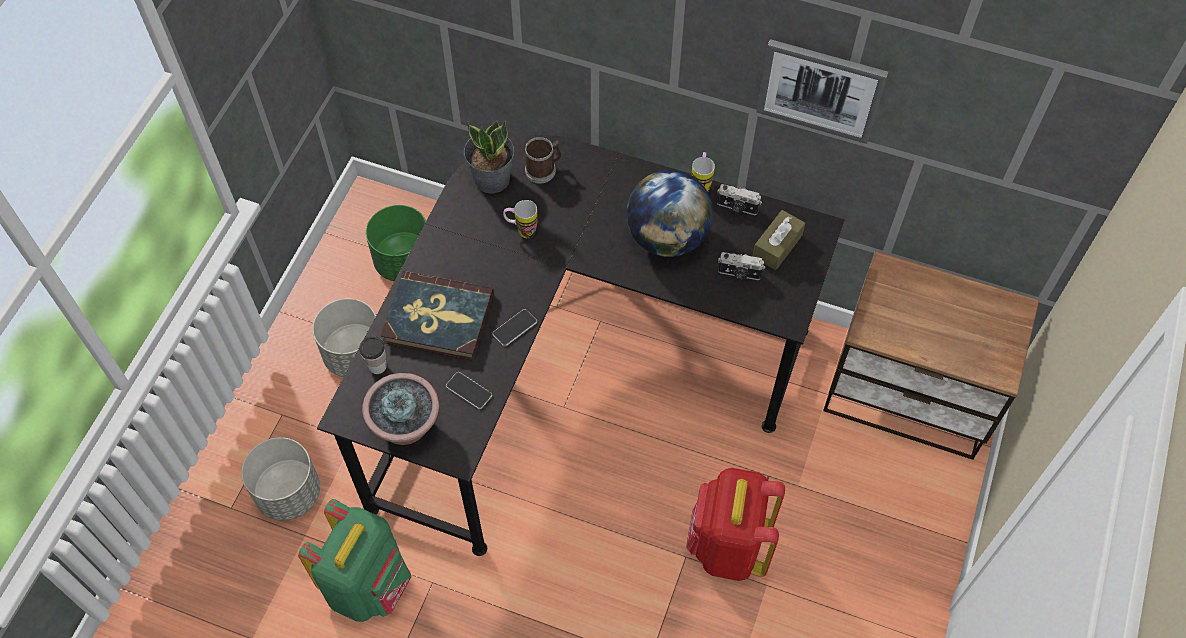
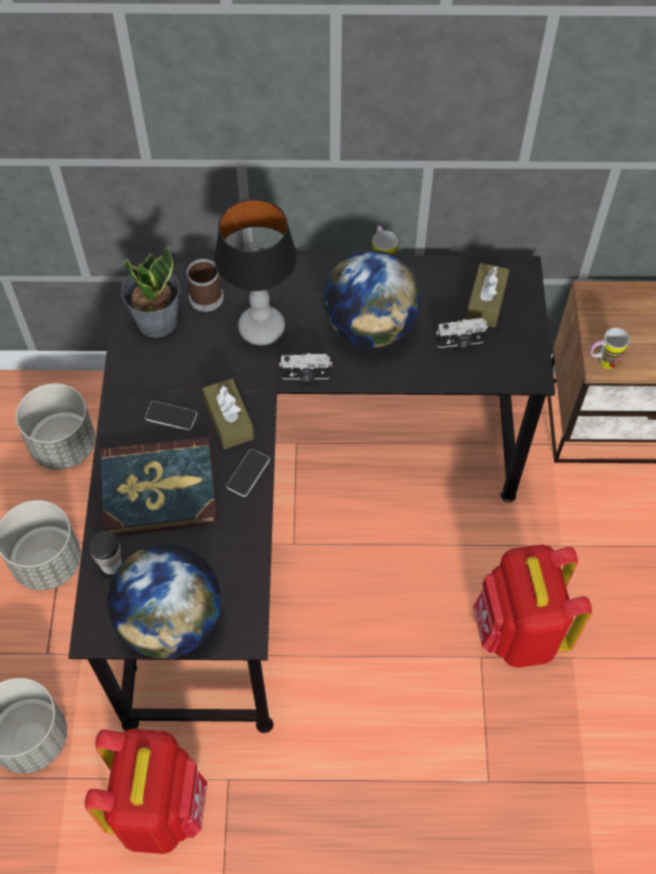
camera: 20 degrees left, 0 degrees up
(369, 584) = (159, 807): green backpack -> red backpack
(404, 261) = (63, 445): green planter -> grey planter
(406, 426) = (171, 621): potted plant -> globe
(469, 391) = (225, 558): phone -> phone (171, 416)
(517, 279) = (229, 420): none -> brown tissue box
(521, 231) = (212, 367): mug -> mug (602, 363)
(575, 211) = (262, 329): none -> table lamp
(737, 207) = (428, 275): camera -> camera (305, 376)
(820, 89) = (506, 116): picture -> none

